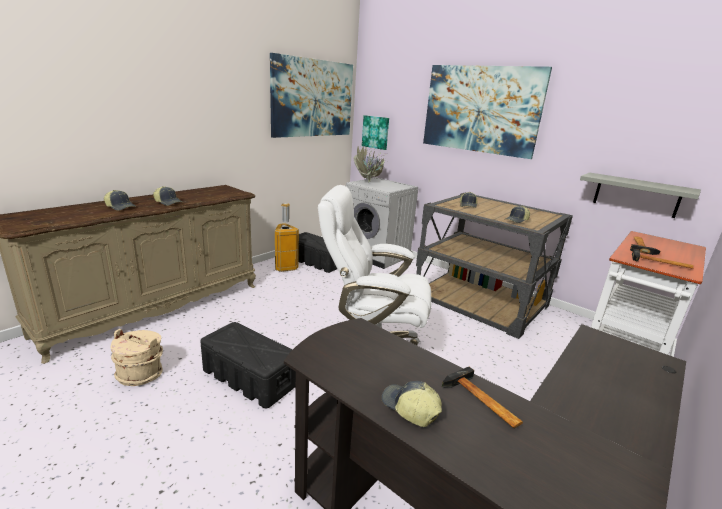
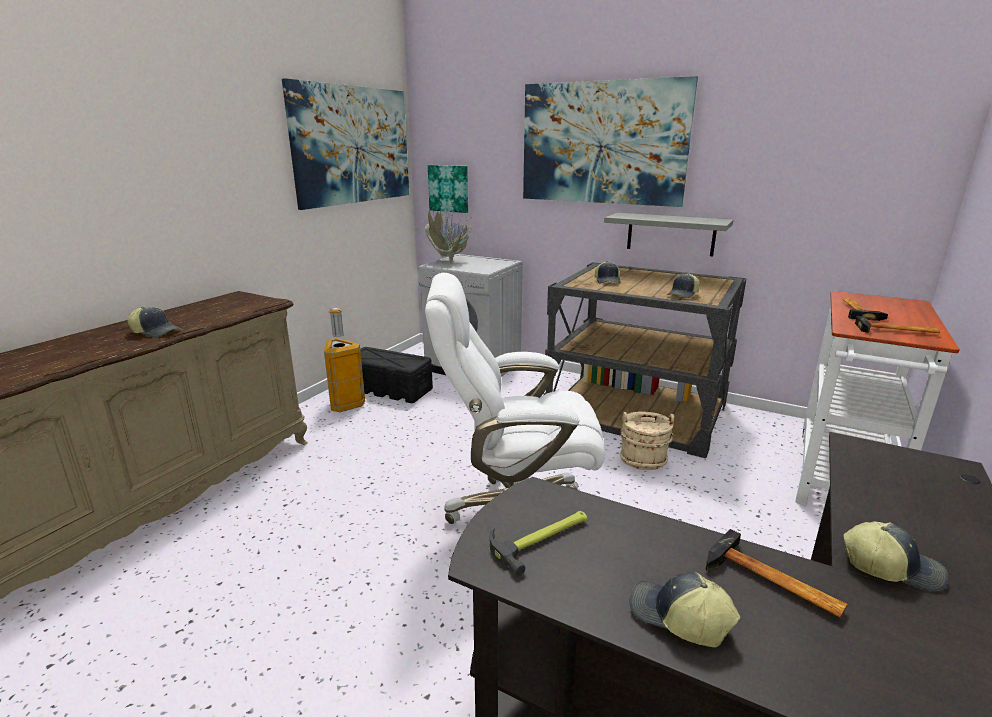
camera: 10 degrees left, 0 degrees up
(120, 207) = (74, 350): cap -> cap (890, 567)
(141, 374) = (159, 625): beige bucket -> beige bucket (643, 459)
(250, 378) = (345, 593): black storage box -> none
(349, 352) = (542, 538): none -> hammer
(636, 195) = (827, 242): grey shelf -> grey shelf (670, 234)

